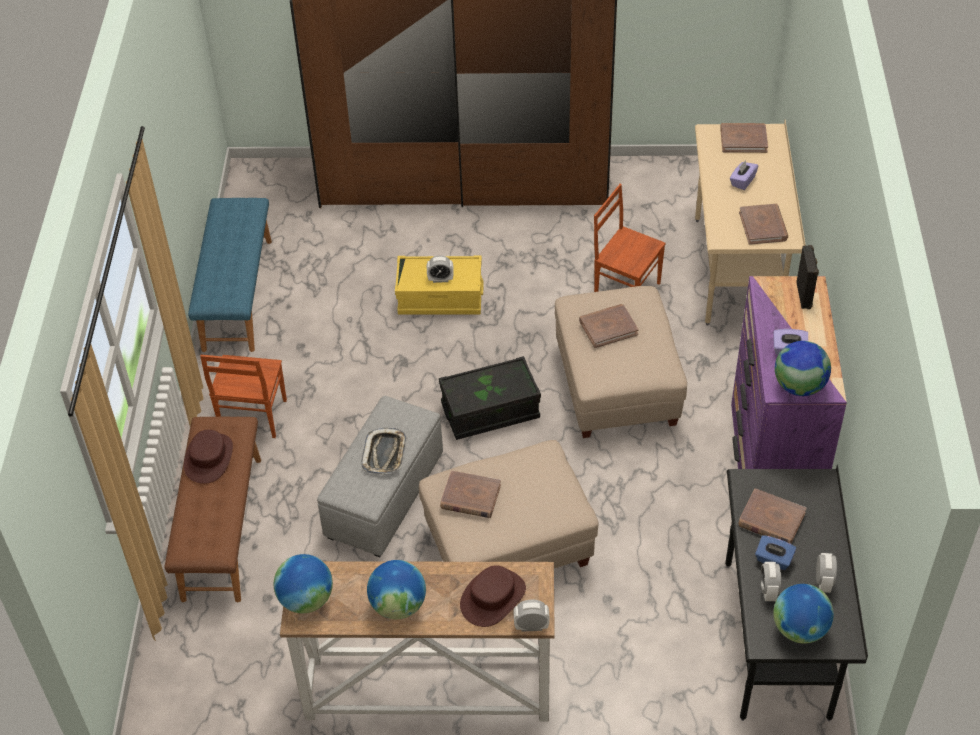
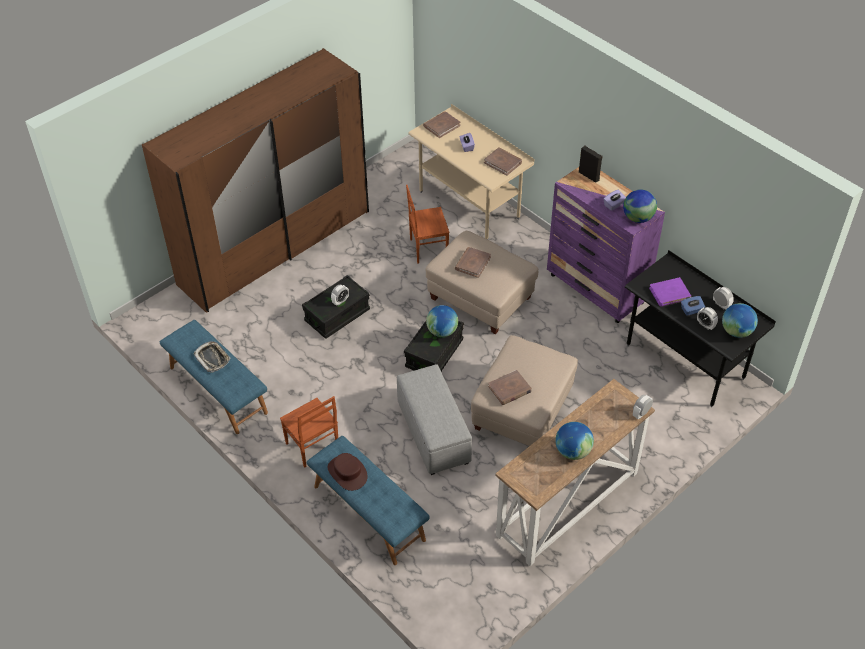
camera: 45 degrees left, 0 degrees up
(221, 527) = (368, 513): brown bench -> blue bench
(306, 600) = (528, 483): globe -> globe (442, 331)
(385, 454) = (437, 402): tray -> tray (212, 358)
(440, 298) = (337, 316): yellow storage box -> black storage box
(492, 597) = (608, 414): brown hat -> none
(771, 520) = (669, 294): brown book -> purple book

